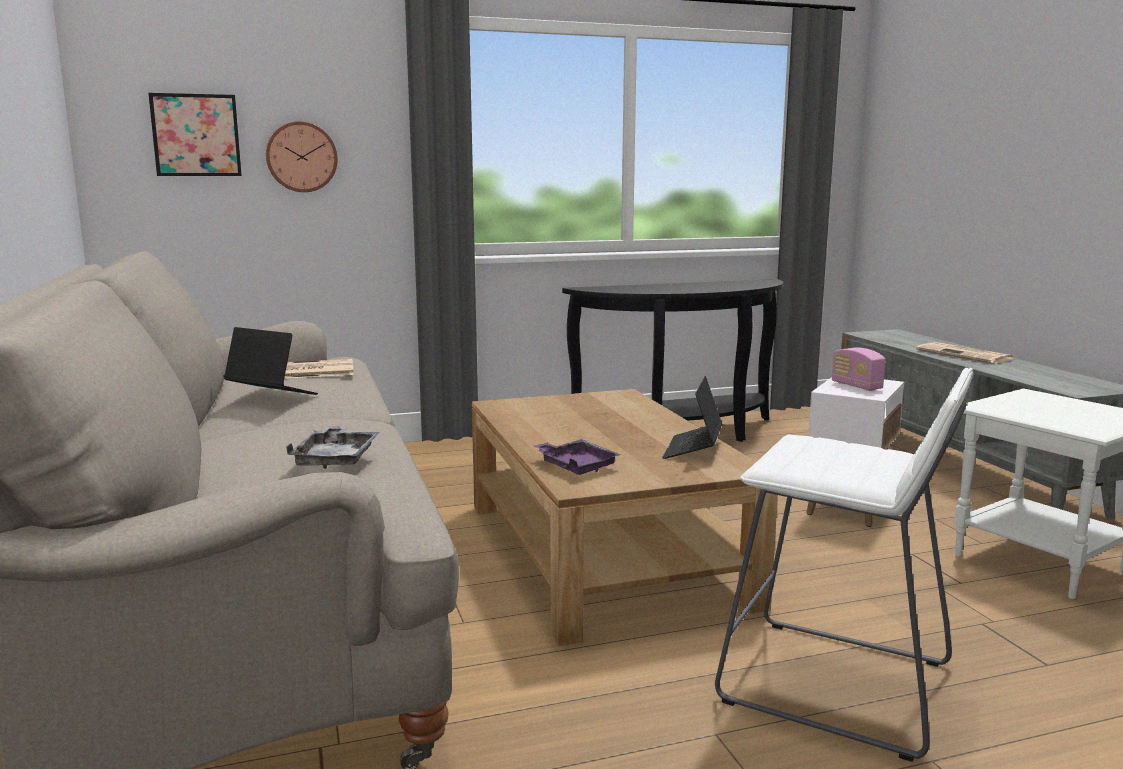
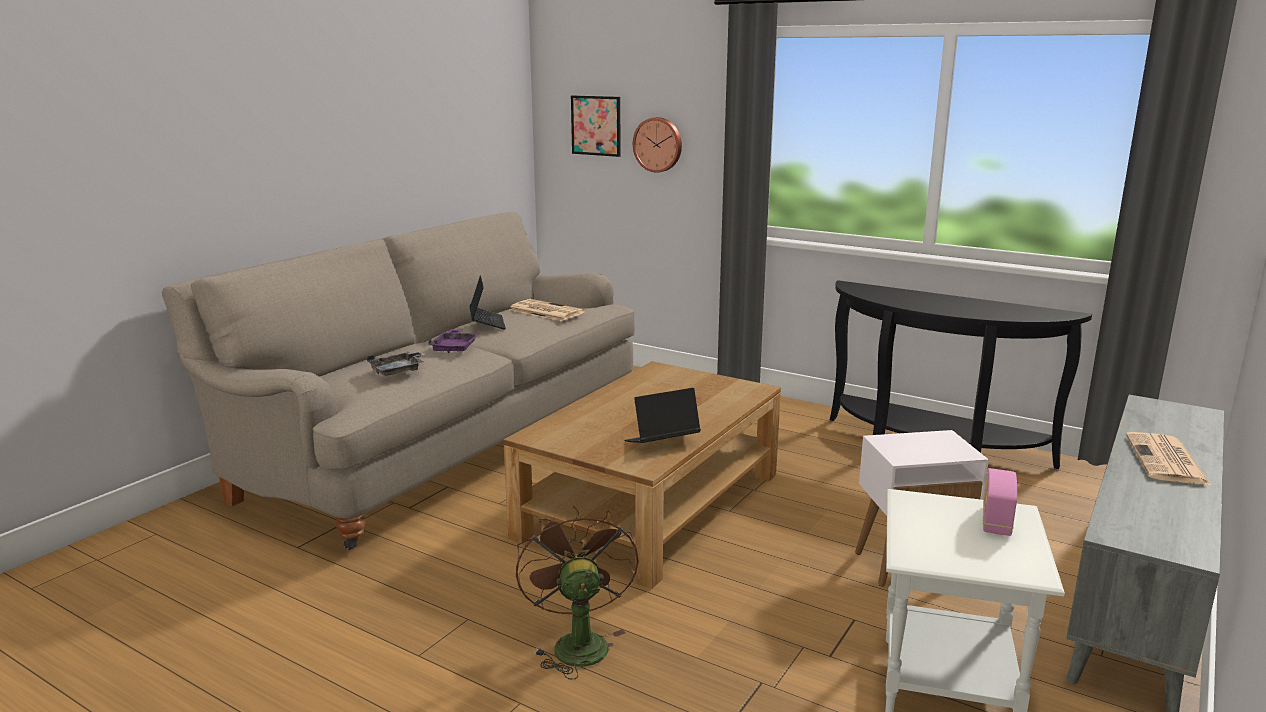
camera: 50 degrees right, 5 degrees up
(576, 466) = (568, 425): purple tray -> purple tray (455, 348)
(836, 684) = (577, 642): white stool -> brown fan
(856, 386) = (920, 446): radio -> radio (996, 521)

